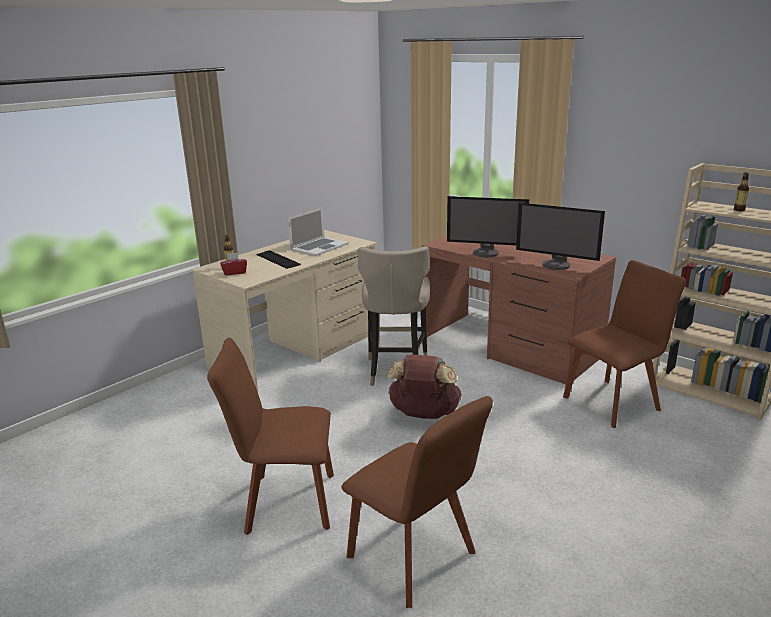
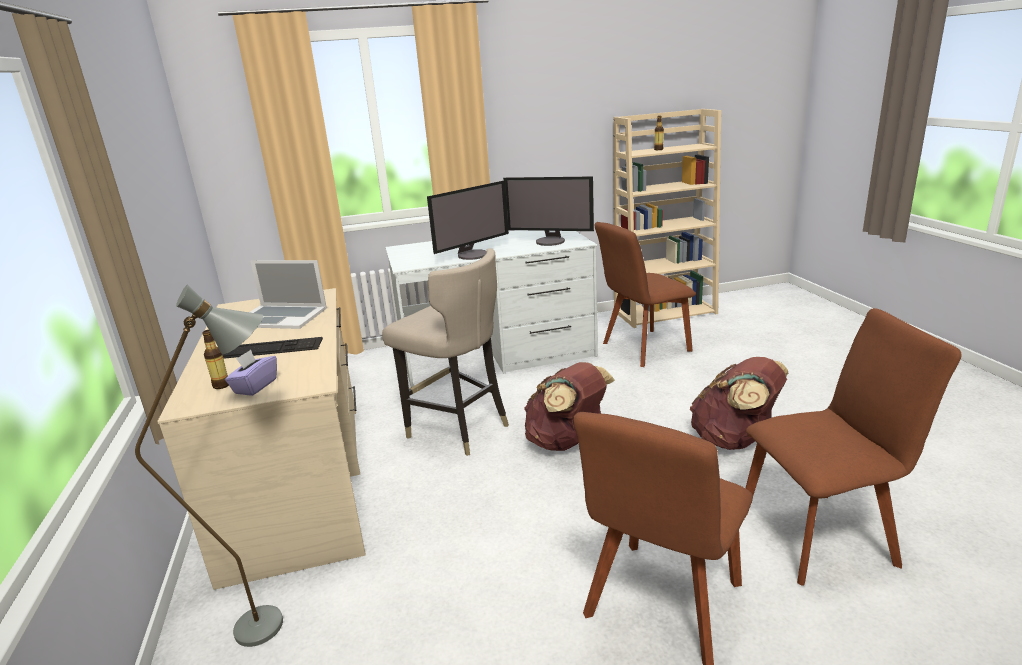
camera: 55 degrees left, 0 degrees up
(198, 391) = (277, 621): none -> grey floor lamp
(234, 272) = (255, 386): red tissue box -> purple tissue box
(319, 247) = (280, 317): laptop -> laptop turned 120 degrees clockwise
(509, 487) = (734, 440): none -> brown backpack
(510, 346) = (497, 355): brown desk -> white desk
(556, 265) = (551, 241): monitor -> monitor turned 45 degrees clockwise
(614, 401) = (643, 348): brown chair -> brown chair turned 120 degrees counterclockwise

